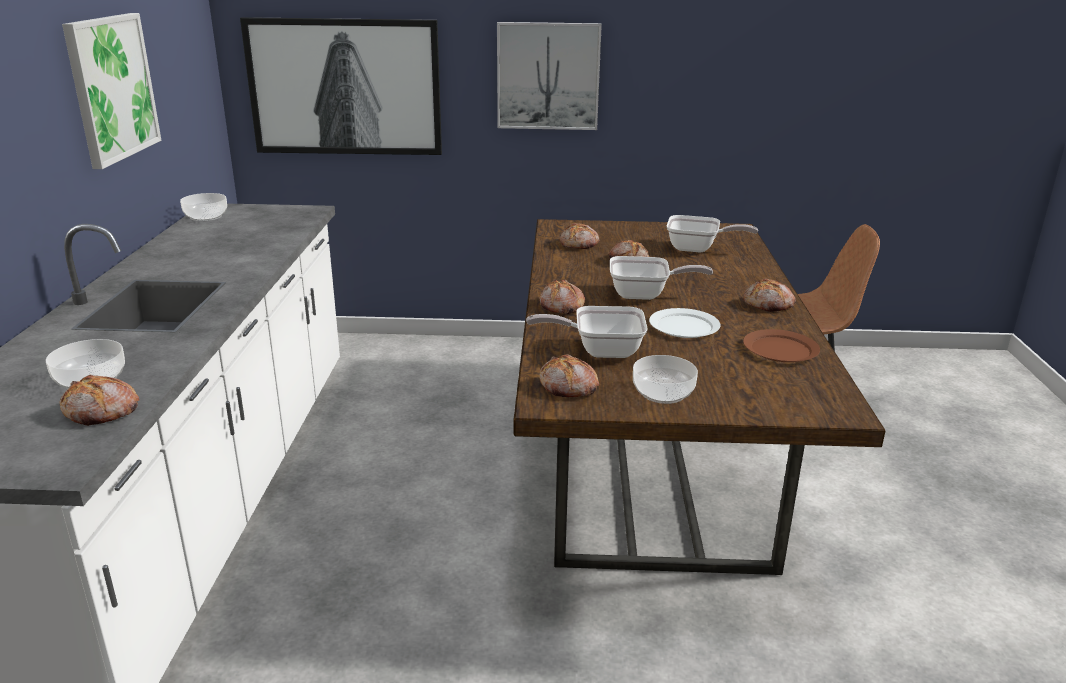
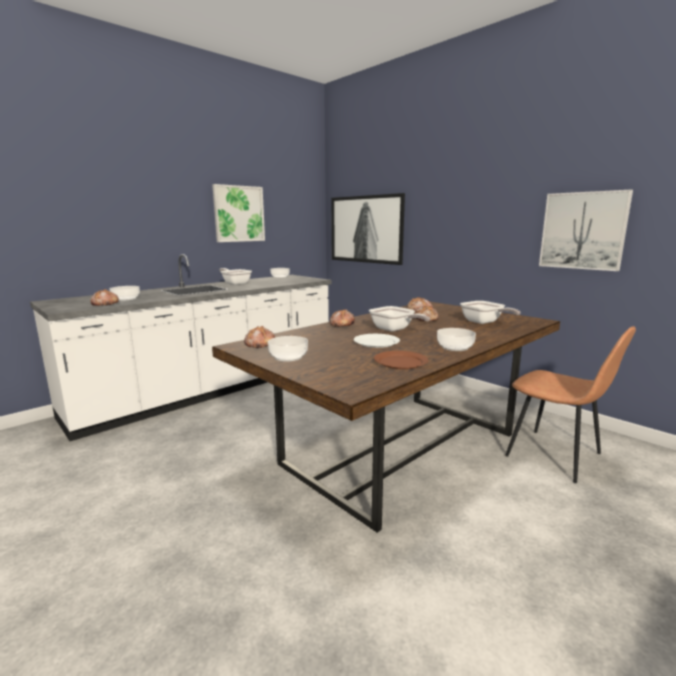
camera: 45 degrees right, 10 degrees down
(548, 76) = (455, 221): picture -> picture (583, 231)
(600, 350) = (310, 339): frying pan -> frying pan (235, 283)
(768, 304) = (455, 347): bread -> bowl

